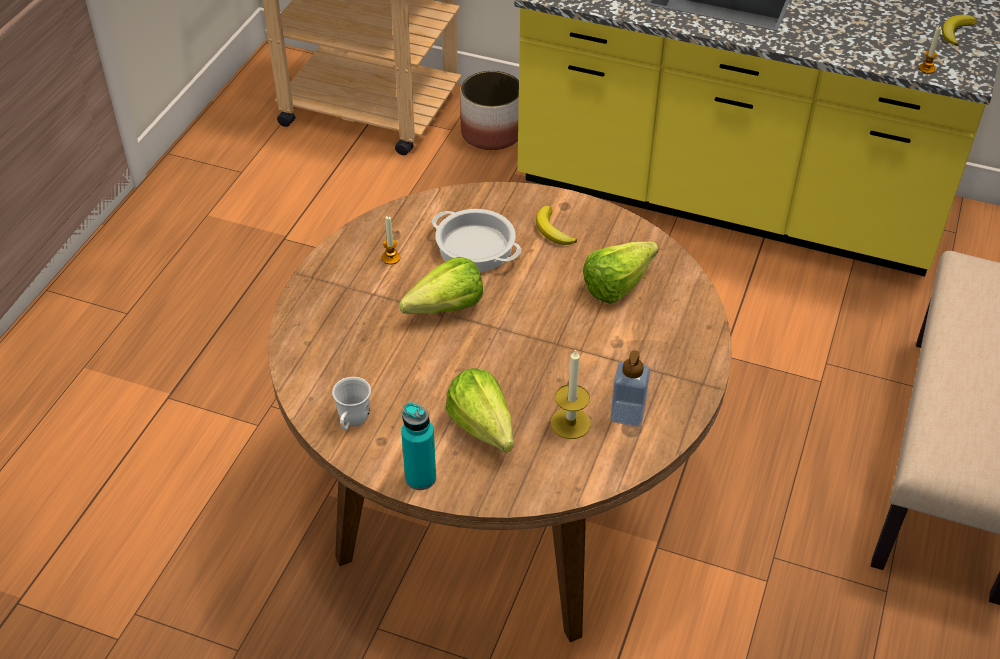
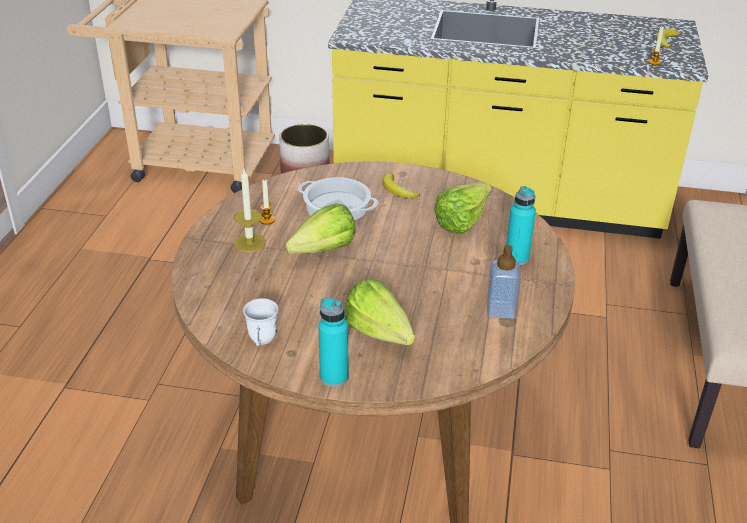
camera: 10 degrees left, 10 degrees down
(570, 423) = (454, 322): candle -> candle (250, 242)
(667, 344) = (516, 258): none -> turquoise bottle

